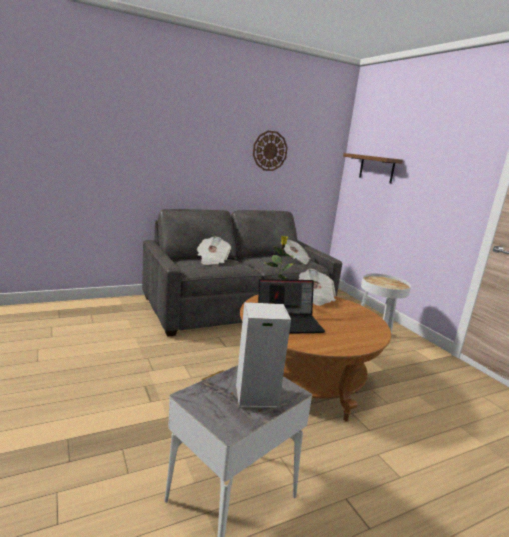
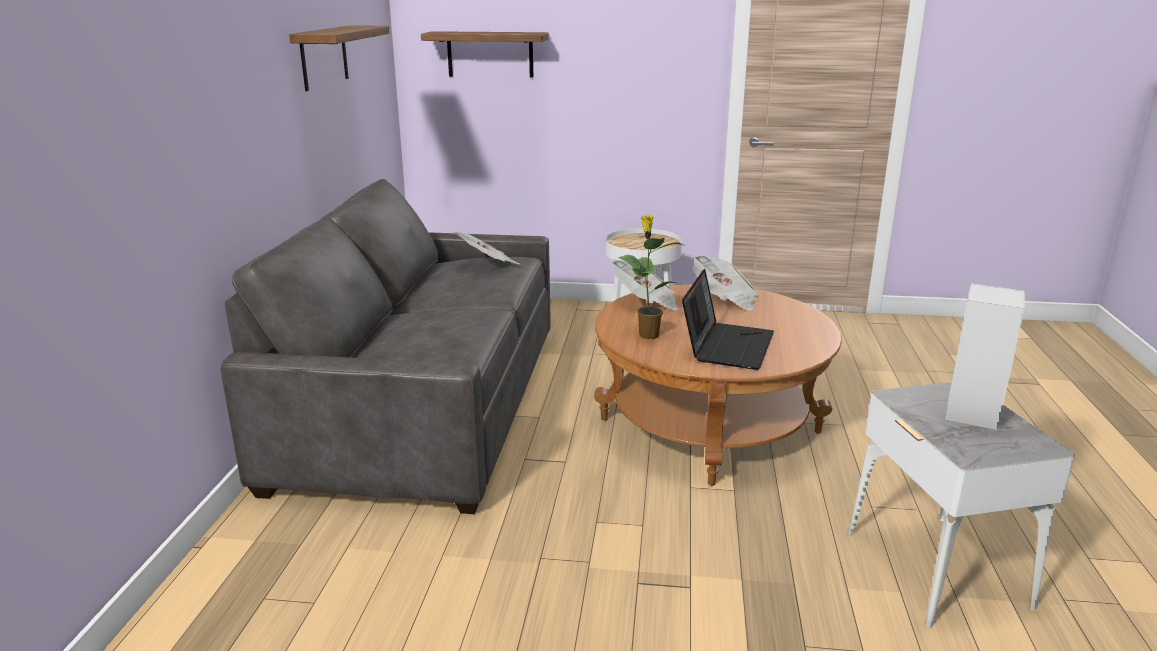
camera: 55 degrees left, 5 degrees up
(212, 260) = (421, 328): newspaper -> newspaper (725, 300)
(269, 151) = (324, 57): wall clock -> shelf

